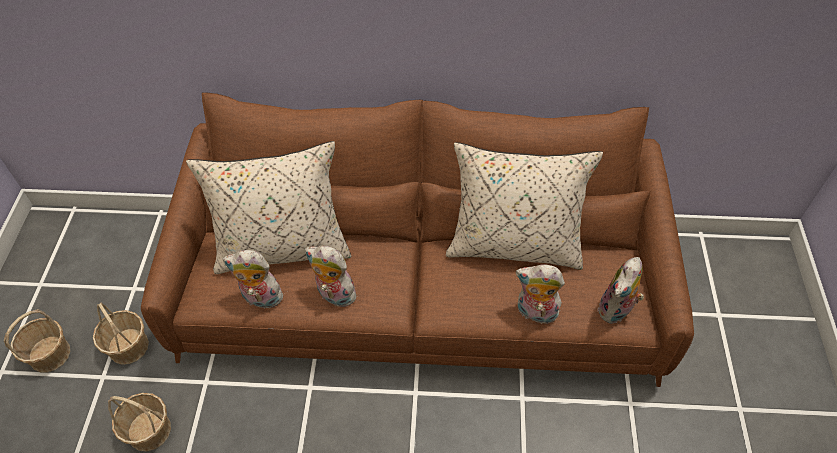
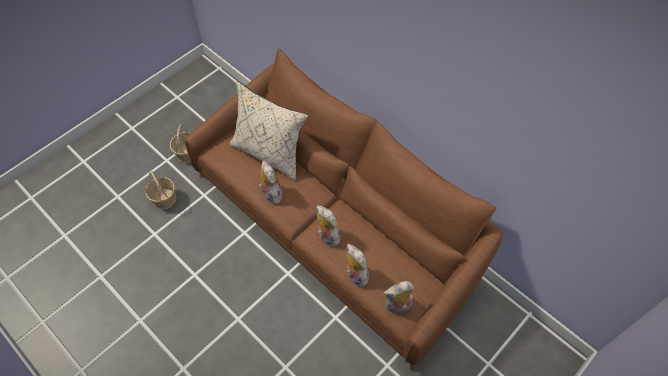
camera: 40 degrees right, 5 degrees up
(50, 354) = (155, 134): basket -> none
(260, 299) = (238, 171): plush toy -> plush toy (327, 236)
(514, 245) = (380, 233): beige pillow -> none

